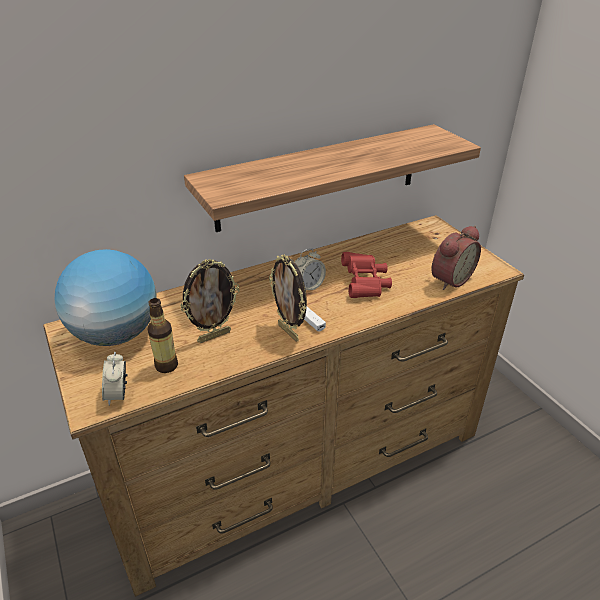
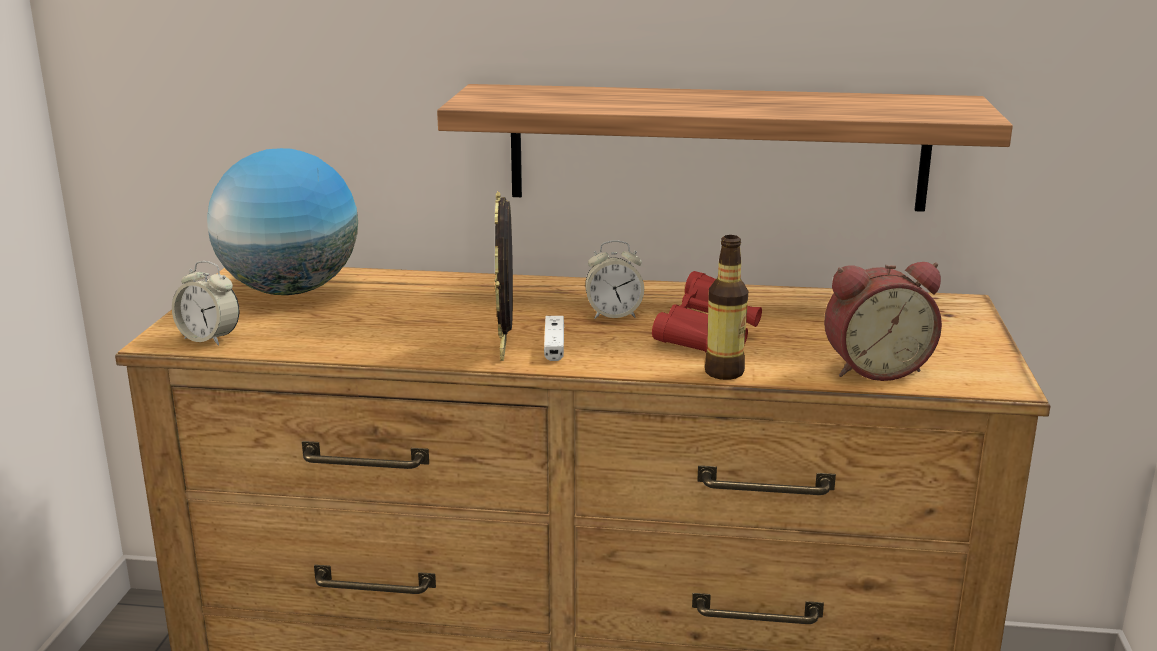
camera: 35 degrees right, 15 degrees down
(118, 394) = (209, 339): alarm clock -> alarm clock turned 90 degrees counterclockwise
(166, 366) = (301, 332): bottle -> bottle (724, 372)
(214, 336) = (401, 324): picture frame -> none

